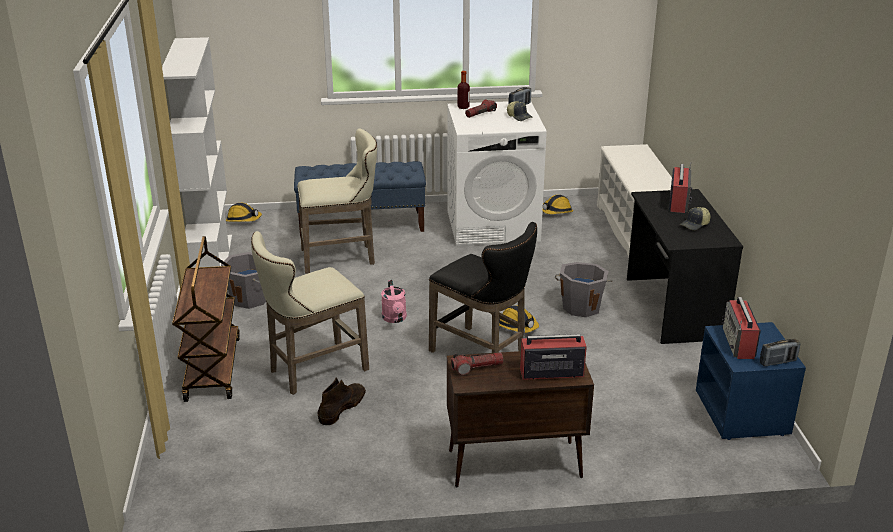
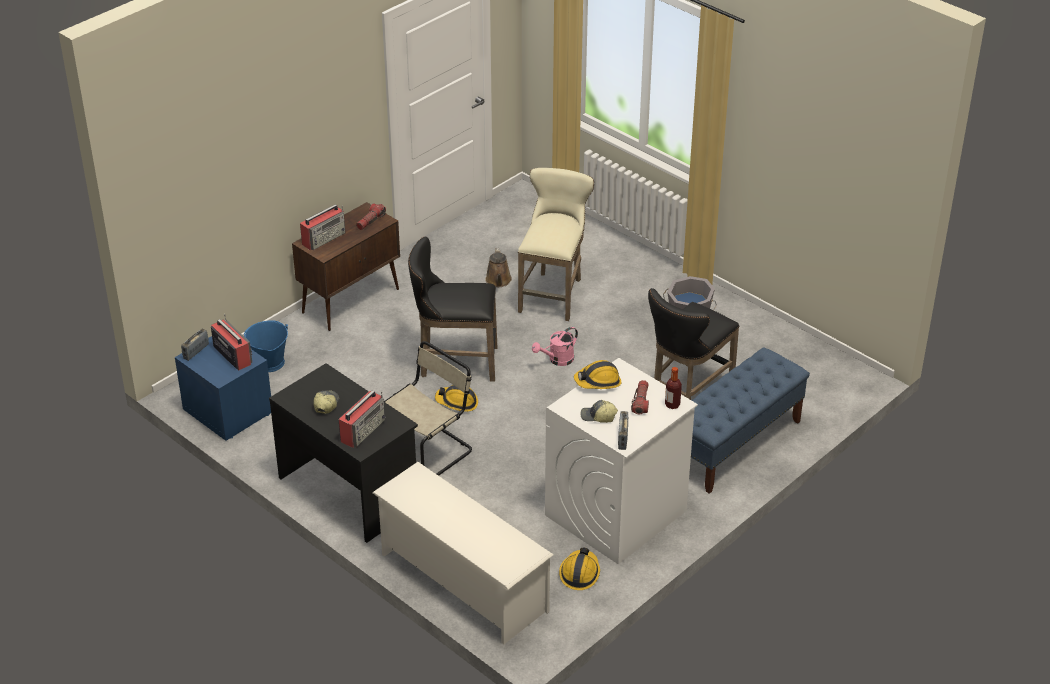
camera: 140 degrees right, 10 degrees up
(210, 263) = (776, 333): white bookcase -> none
(212, 368) = (619, 262): brown cart -> none
(243, 220) = (840, 390): hard hat -> hard hat (598, 382)
(342, 258) = (687, 395): beige stool -> black stool
(342, 407) = (498, 281): brown boot -> brown watering can
(395, 319) = (557, 360): pink watering can -> pink watering can turned 75 degrees counterclockwise
(581, 306) = (428, 451): grey bucket -> beige chair
(664, 440) = (269, 362): none -> blue bucket
(678, 202) = (363, 430): radio -> radio turned 120 degrees counterclockwise

